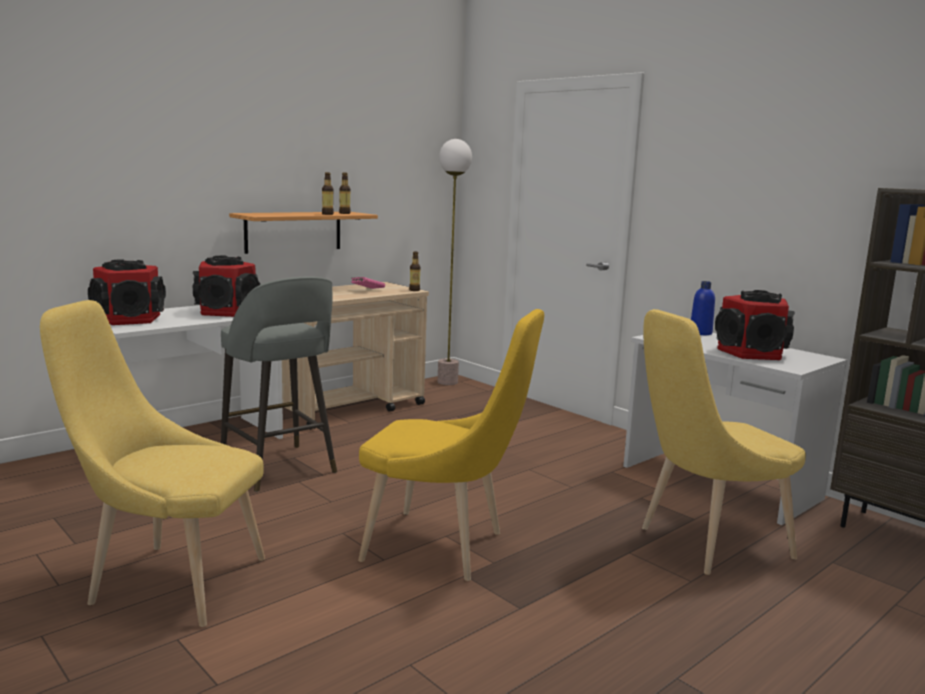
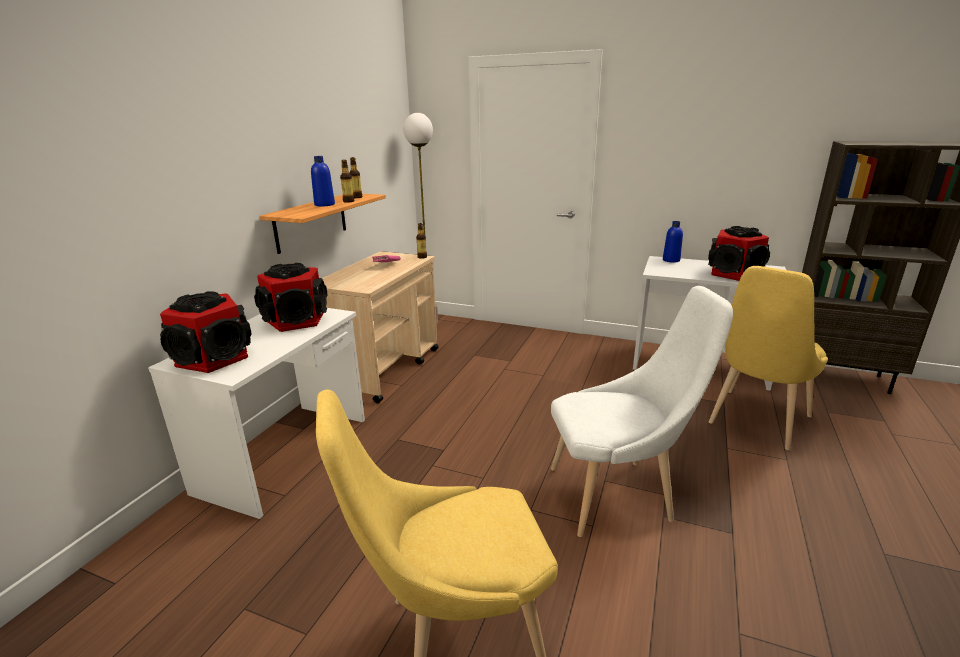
camera: 25 degrees left, 10 degrees up
(279, 468) = (400, 456): grey stool -> none
(300, 213) = (324, 204): none -> blue bottle
(443, 548) = (618, 494): yellow chair -> white chair

